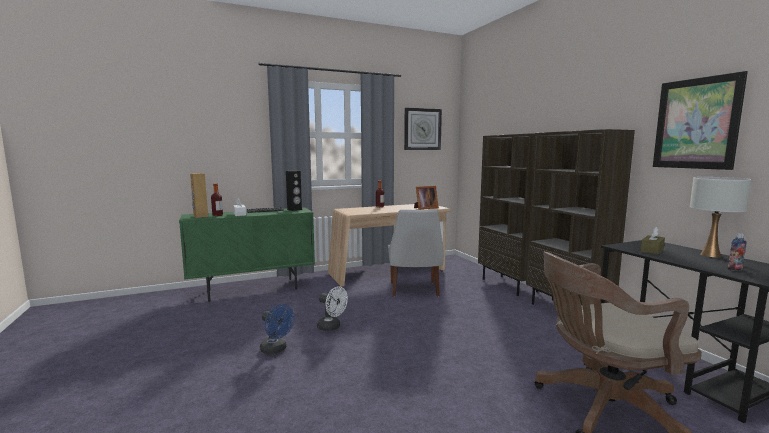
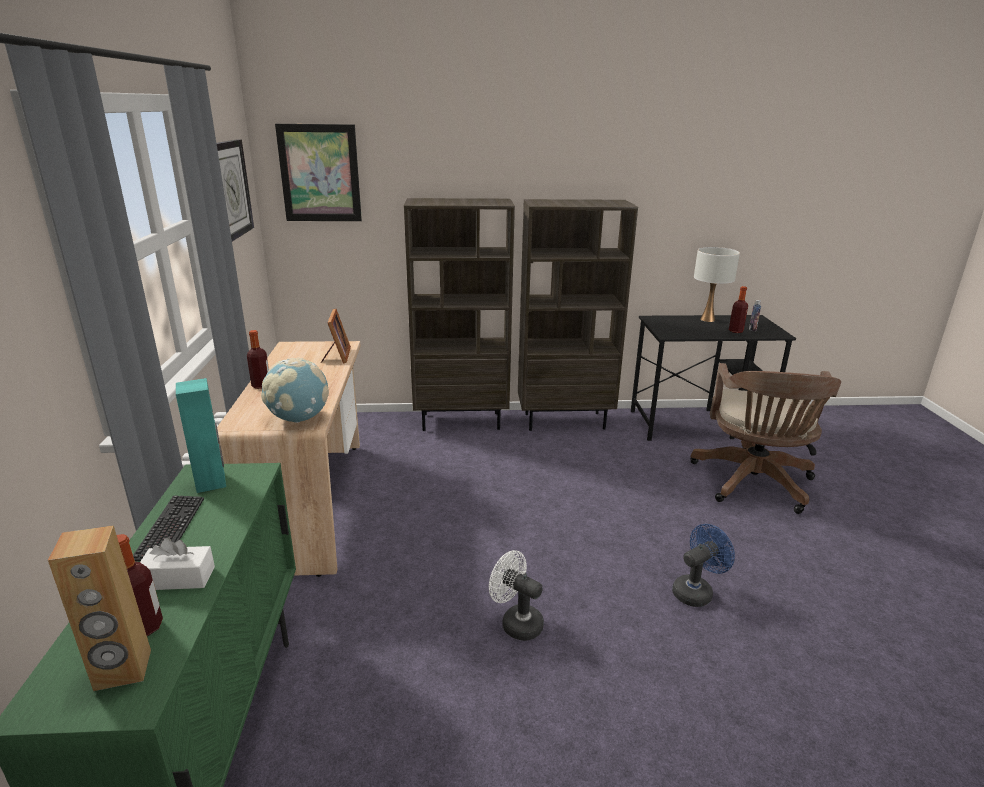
camera: 70 degrees left, 15 degrees up
(276, 350) = (576, 710): blue fan -> blue fan (696, 591)
(294, 209) = (211, 482): black speaker -> turquoise speaker
(332, 327) = (516, 622): white fan -> white fan turned 105 degrees counterclockwise
(356, 212) = (299, 418): none -> globe
(414, 290) = (416, 498): white chair -> none
(652, 250) = (686, 329): brown tissue box -> none
(696, 123) = (681, 195): picture -> picture (320, 173)
(705, 264) = (735, 331): none -> bottle

